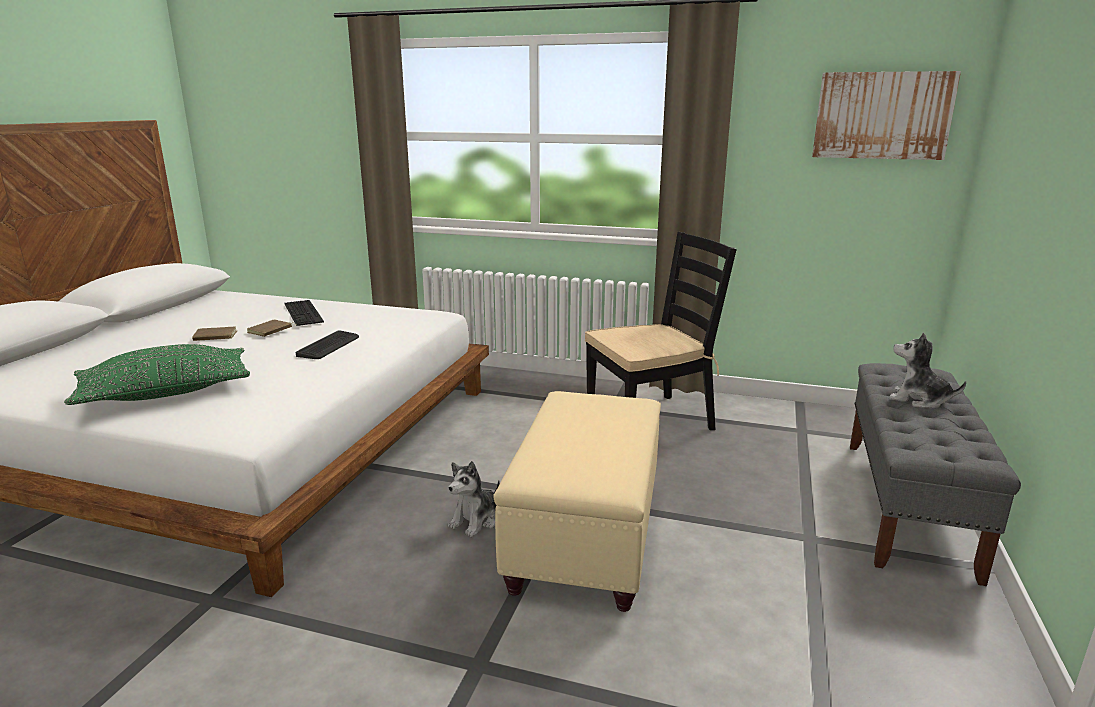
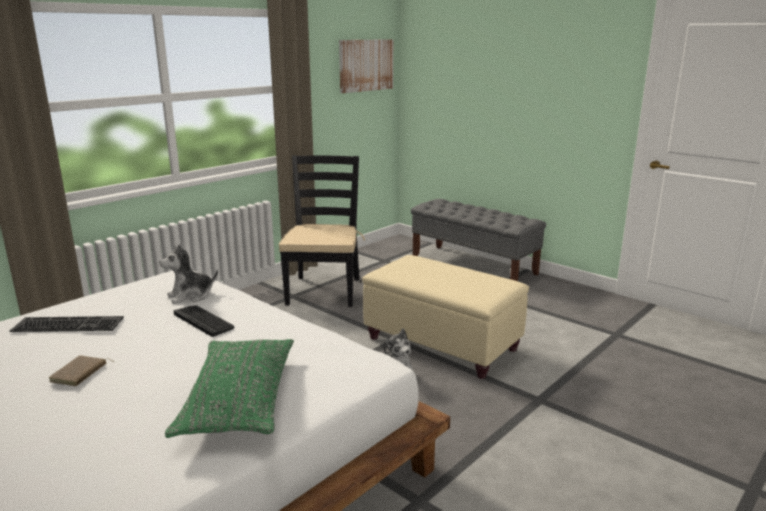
camera: 65 degrees left, 0 degrees up
(270, 330) = (110, 343): brown book -> none
(918, 400) = (467, 211): plush toy -> plush toy (190, 296)

